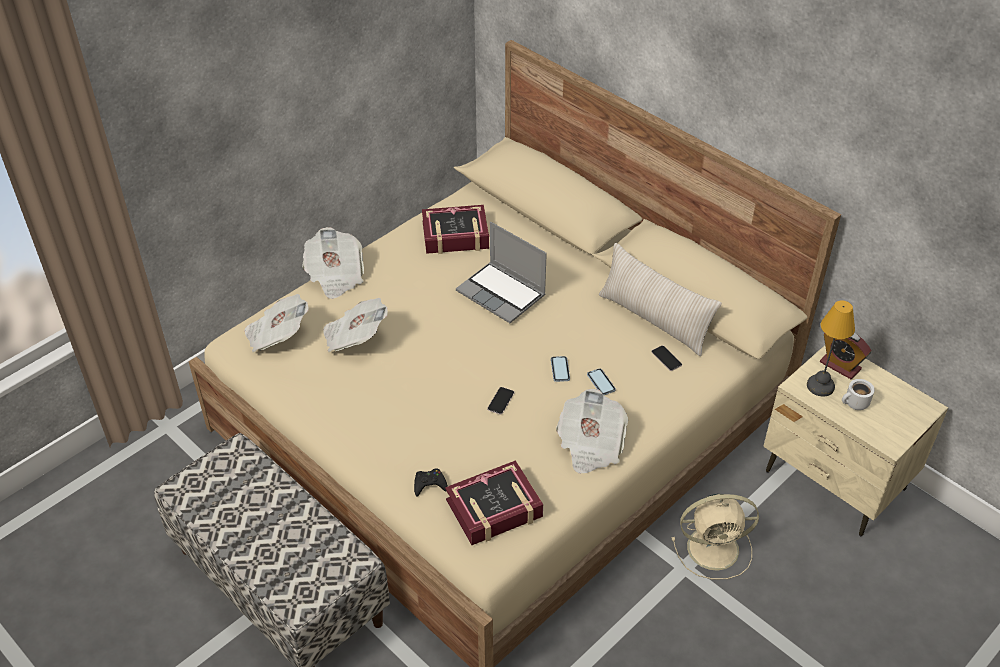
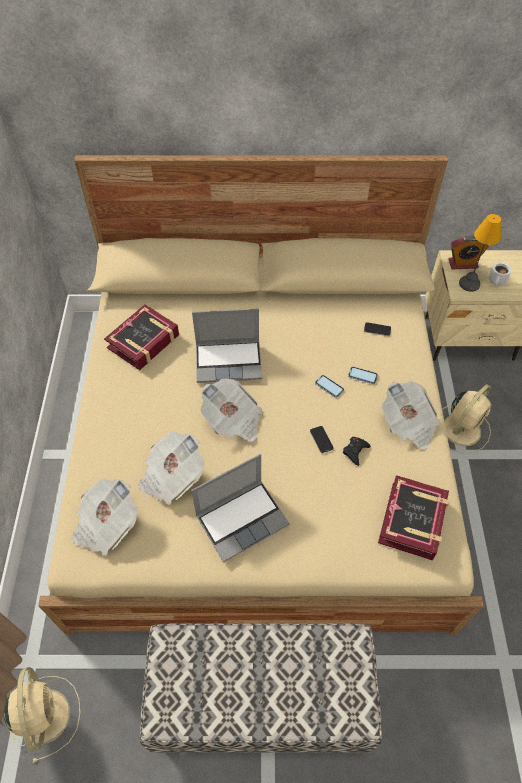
camera: 45 degrees left, 10 degrees up
(140, 465) = (44, 713): none -> beige fan
(335, 276) = (92, 439): newspaper -> newspaper (233, 420)
(369, 404) = (242, 519): none -> laptop
(429, 484) = (355, 541): black game controller -> black game controller (355, 451)
(654, 320) = (339, 309): beige pillow -> none

